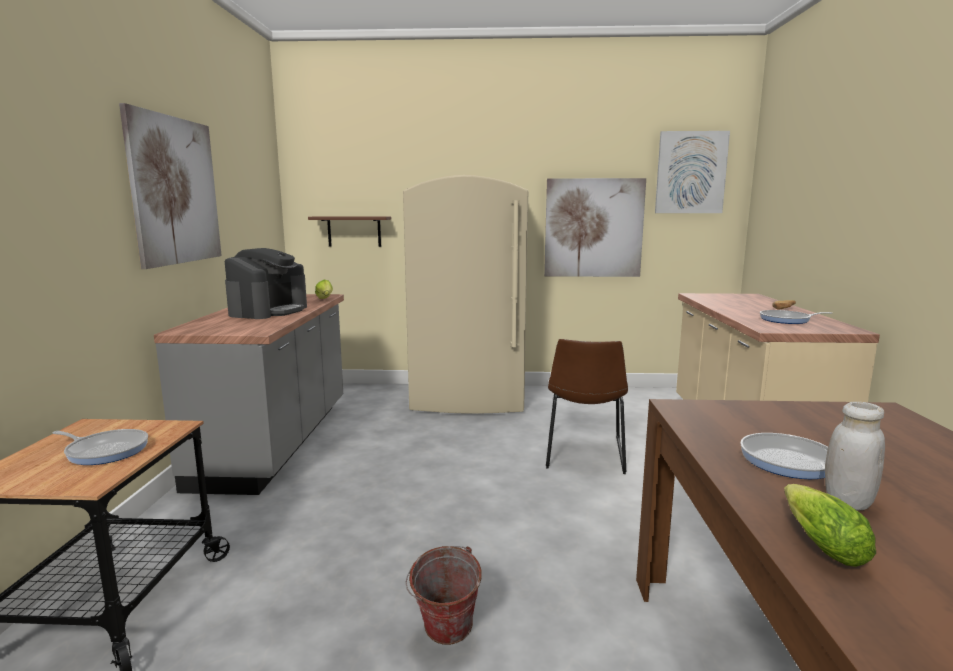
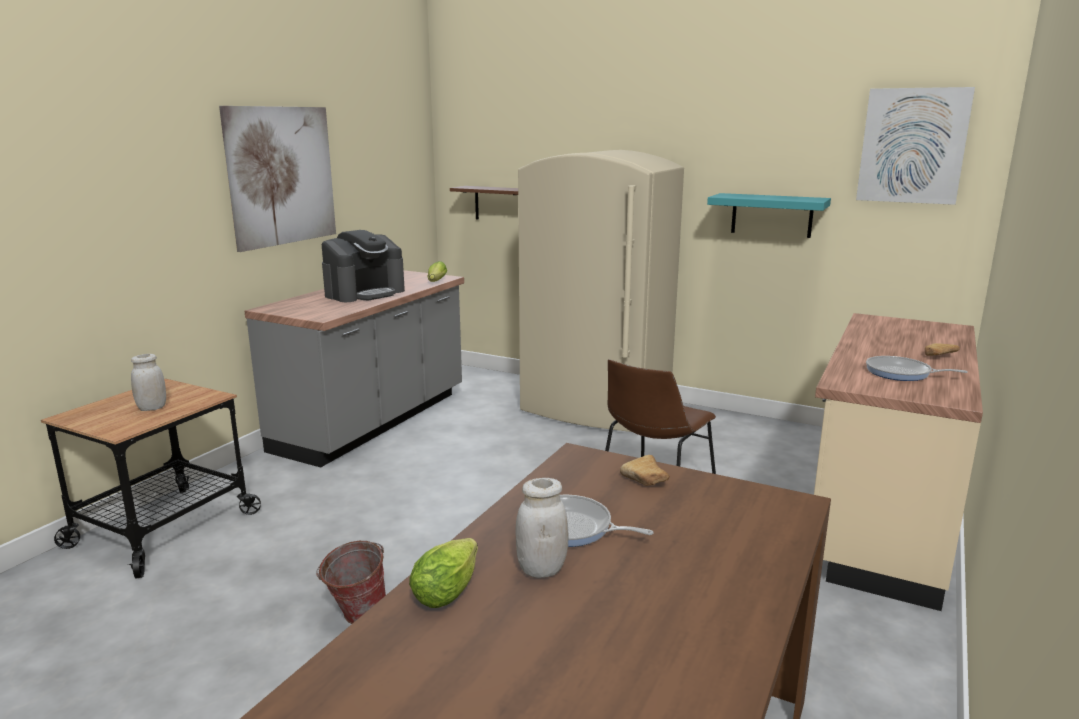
camera: 25 degrees right, 5 degrees up
(105, 450) = (152, 408): frying pan -> white jar
(593, 228) = (771, 215): picture -> turquoise shelf
(765, 414) = (647, 480): none -> bread

